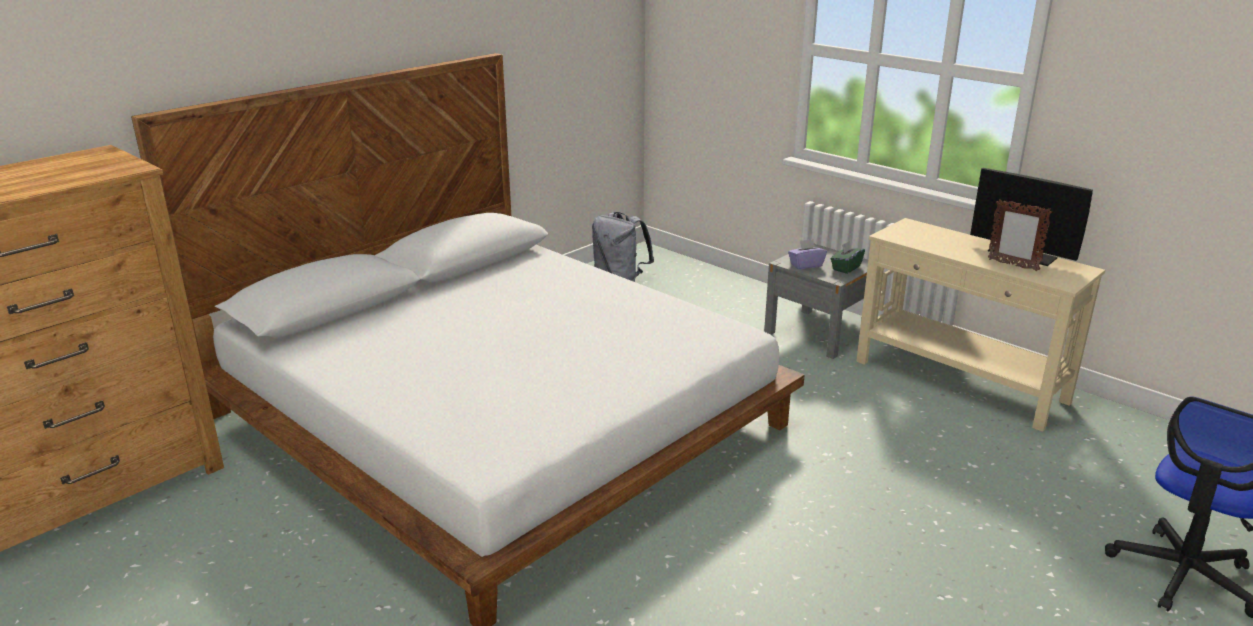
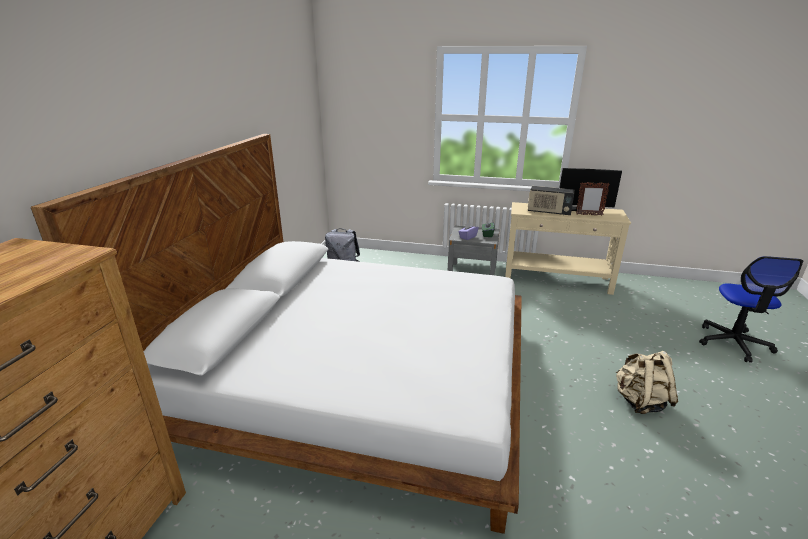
camera: 30 degrees left, 0 degrees up
(858, 584) = (640, 402): none -> beige backpack
(942, 246) = (548, 212): none -> radio

